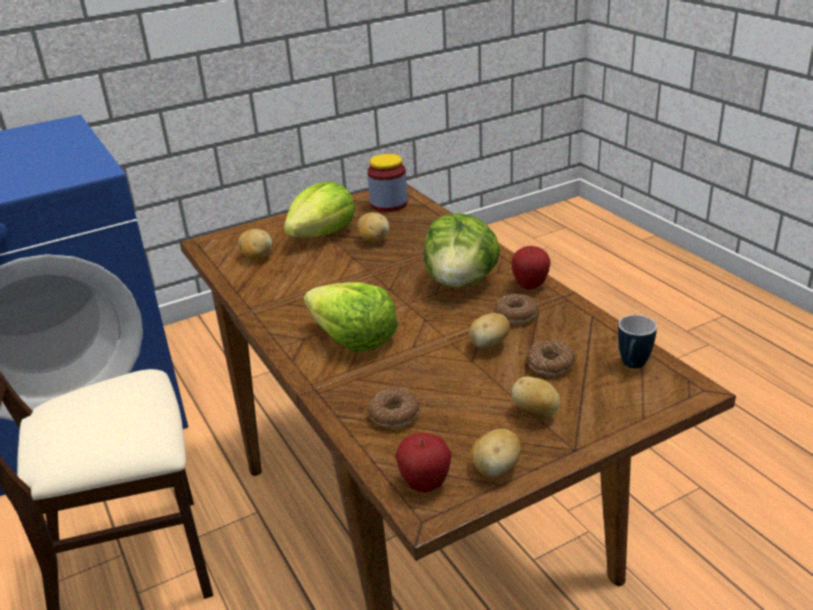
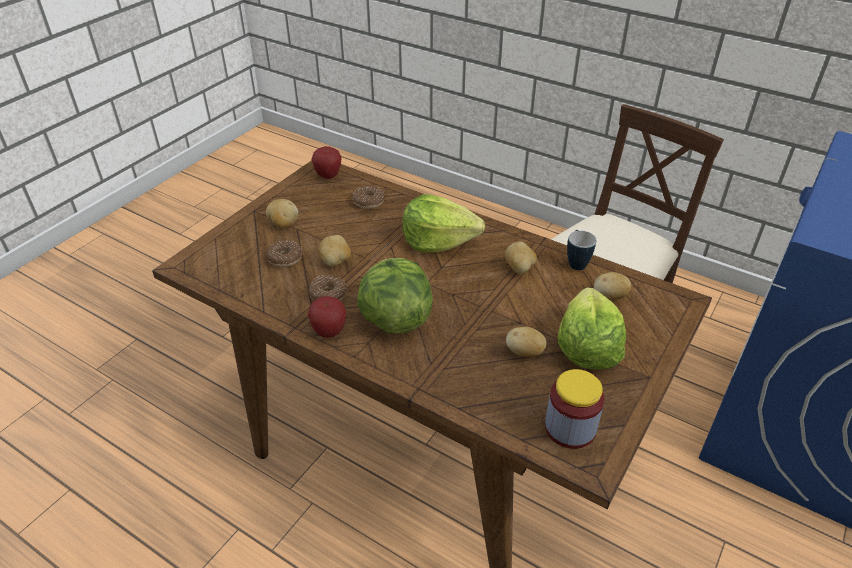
camera: 150 degrees right, 10 degrees up
(496, 469) = (294, 191): potato -> potato (519, 269)
(632, 367) = (225, 272): mug -> mug (576, 262)

